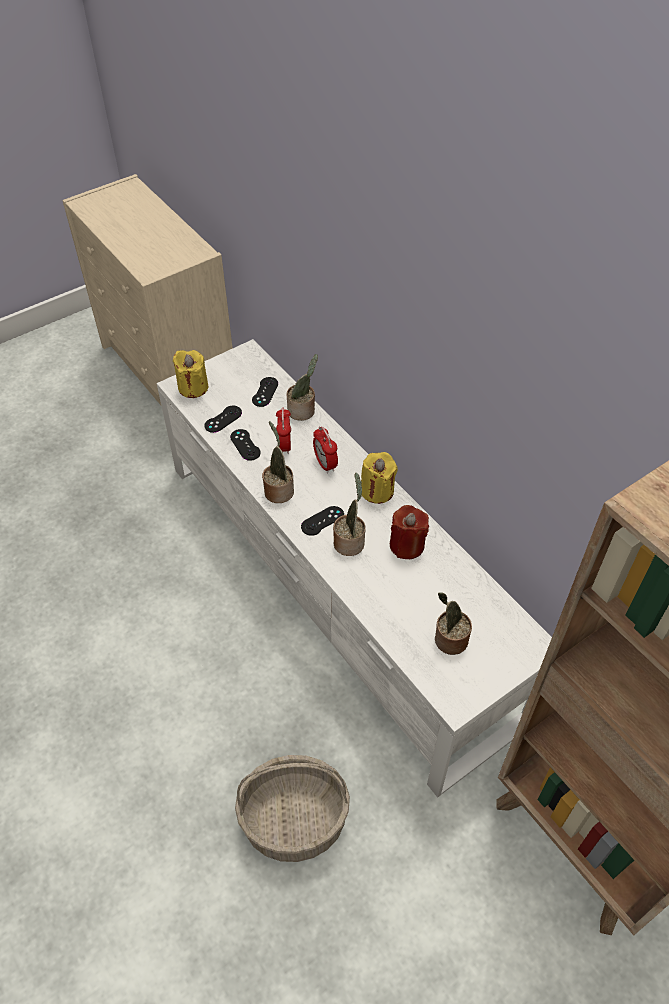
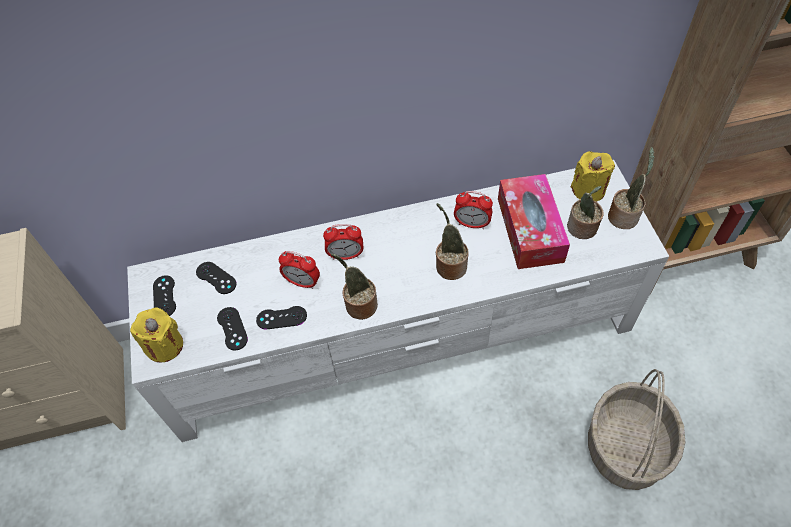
camera: 65 degrees left, 5 degrees up
(303, 411) = (264, 252): potted plant -> potted plant (624, 216)
(322, 521) = (415, 279): black game controller -> black game controller (164, 296)
(377, 491) = (399, 225): yellow candle -> yellow candle (588, 190)
(407, 545) = (472, 224): red candle -> alarm clock
(424, 594) = (530, 229): none -> tissue box

